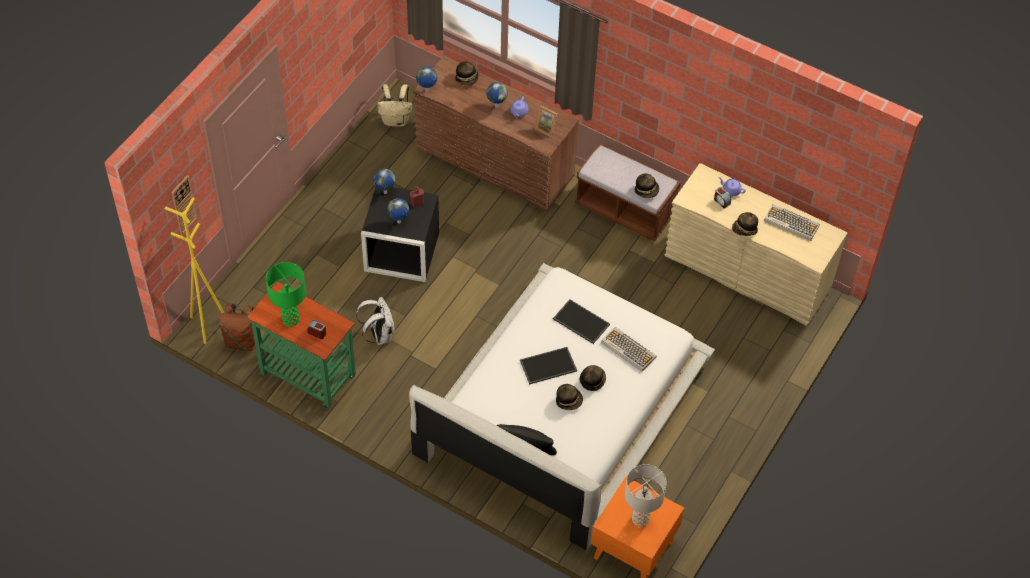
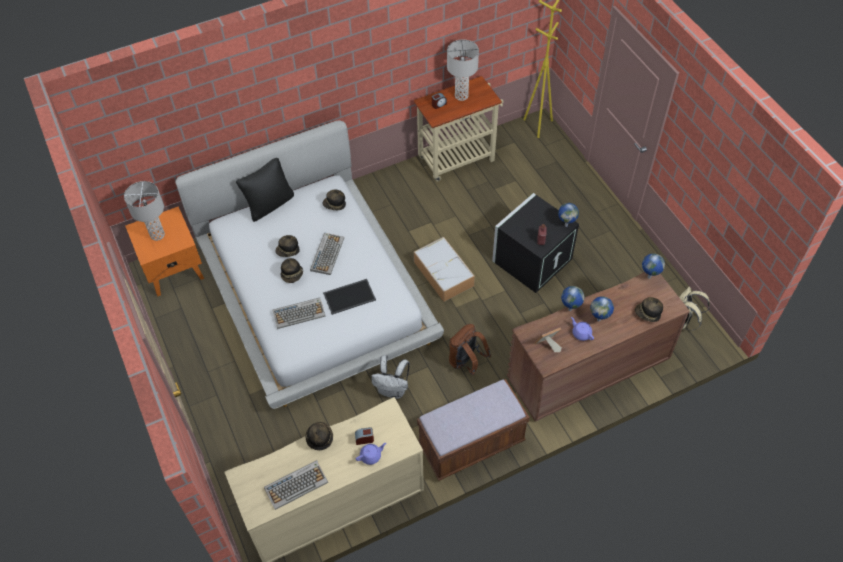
camera: 125 degrees right, 0 degrees up
(183, 204) = (580, 36): wall clock -> none
(242, 341) = (512, 138): brown backpack -> brown backpack (466, 362)
(290, 319) = (461, 96): green table lamp -> white table lamp
(306, 375) = (457, 159): green cart -> beige cart
(379, 335) = (462, 212): white backpack -> white backpack (393, 390)
(399, 222) = (528, 220): globe -> globe (569, 309)
(468, 312) = (444, 274): none -> storage box
(548, 366) = (327, 254): tray -> keyboard
(646, 190) = (444, 419): hat -> hat (334, 205)

